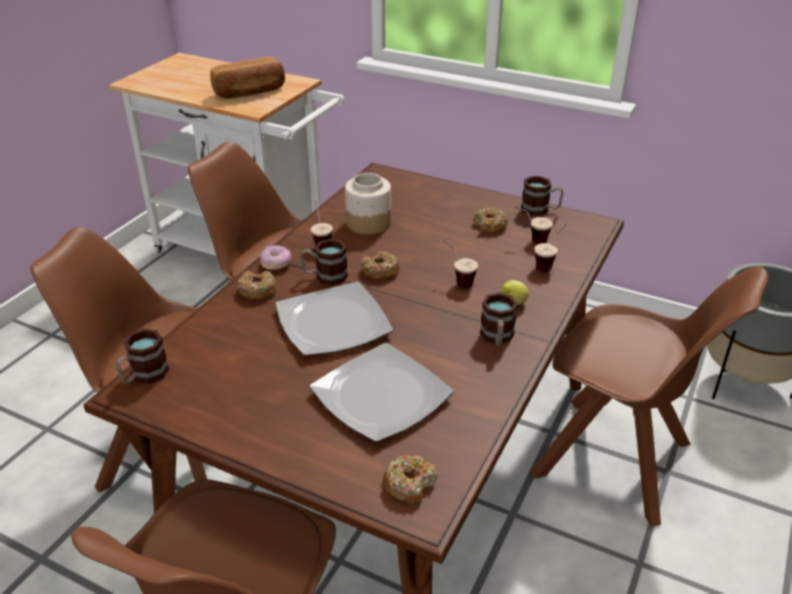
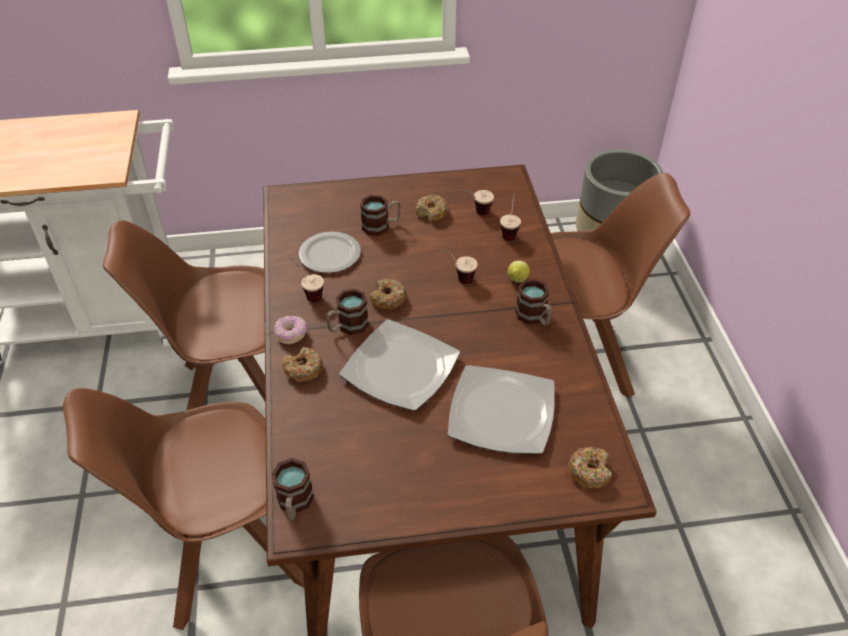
camera: 35 degrees left, 10 degrees up
(250, 92) = (77, 152): bread -> none
(368, 223) = (329, 255): jar -> plate
(540, 210) = (456, 180): mug -> mug (381, 226)

